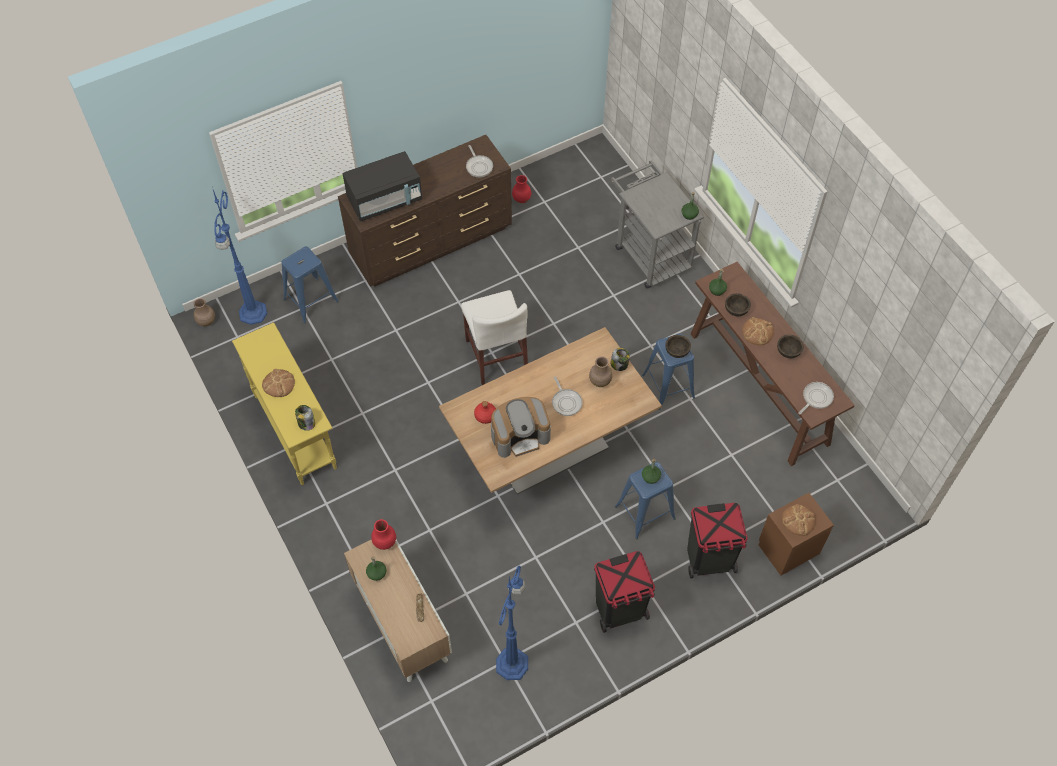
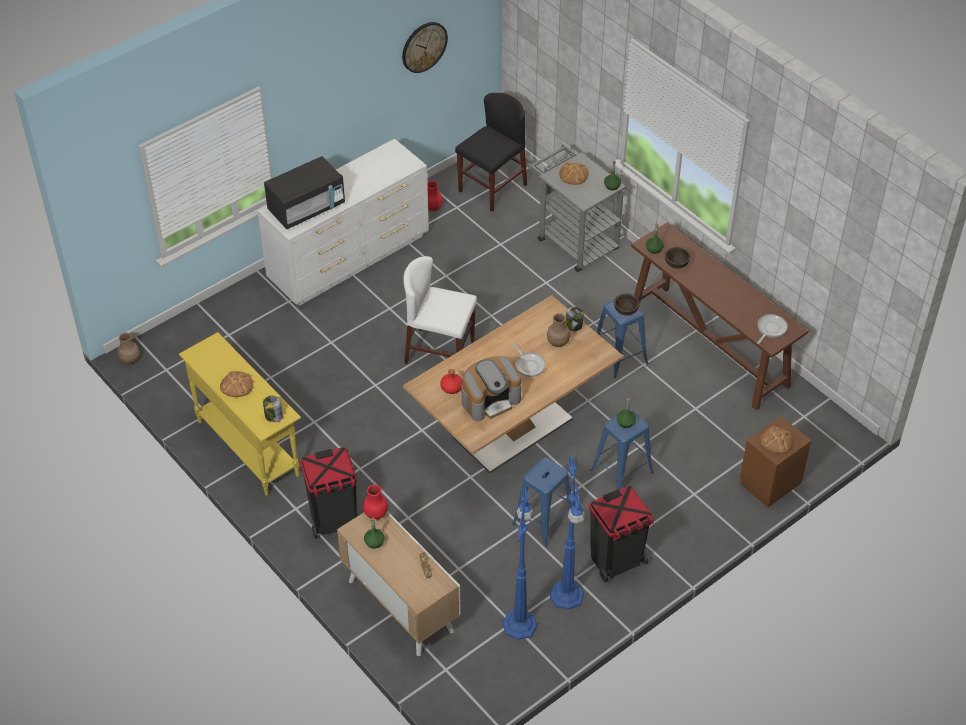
camera: 10 degrees left, 10 degrees down
(252, 314) = (177, 347): blue floor lamp -> blue floor lamp (566, 597)
(311, 300) = (236, 326): blue stool -> blue stool (544, 520)
(432, 242) = (350, 258): brown dresser -> white dresser
(479, 166) = (394, 167): frying pan -> none
(496, 356) = (439, 352): white chair -> white chair turned 135 degrees clockwise
(523, 48) = (424, 46): none -> wall clock
(583, 185) = (492, 188): none -> black chair
(709, 560) = (695, 504): black trash can -> black trash can (334, 520)
(757, 332) = (701, 280): bread -> bread (573, 175)
(788, 351) = (735, 293): brown bowl -> none

